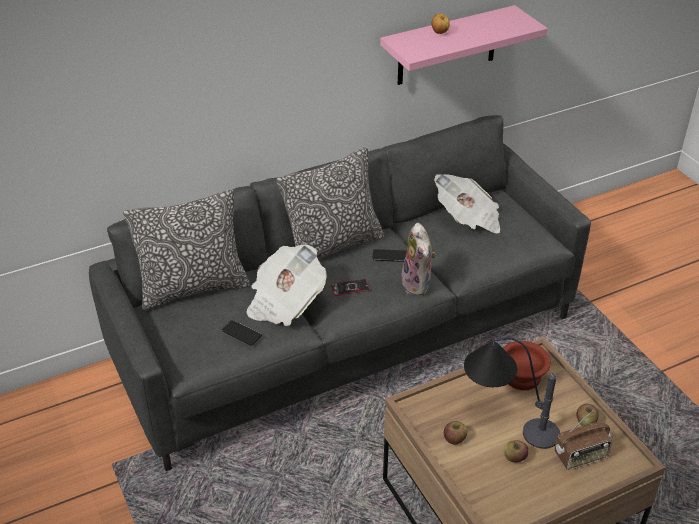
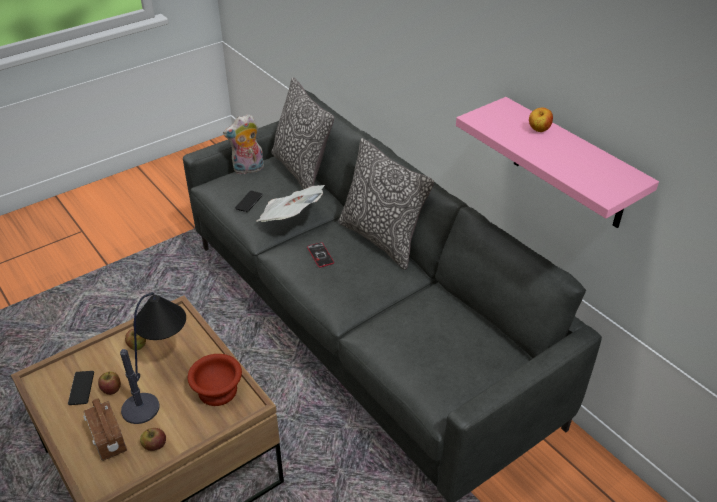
camera: 80 degrees right, 0 degrees up
(390, 256) = (374, 276): phone -> phone (81, 388)
(418, 284) = (338, 301): plush toy -> plush toy (248, 170)
(468, 218) = (457, 329): newspaper -> none

